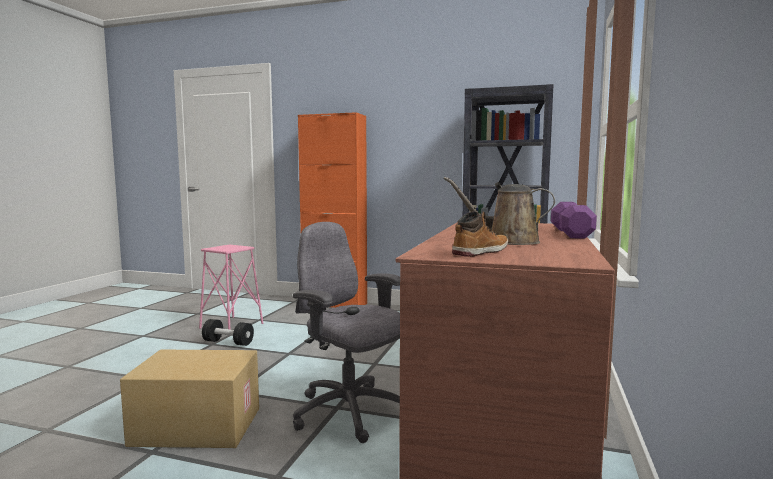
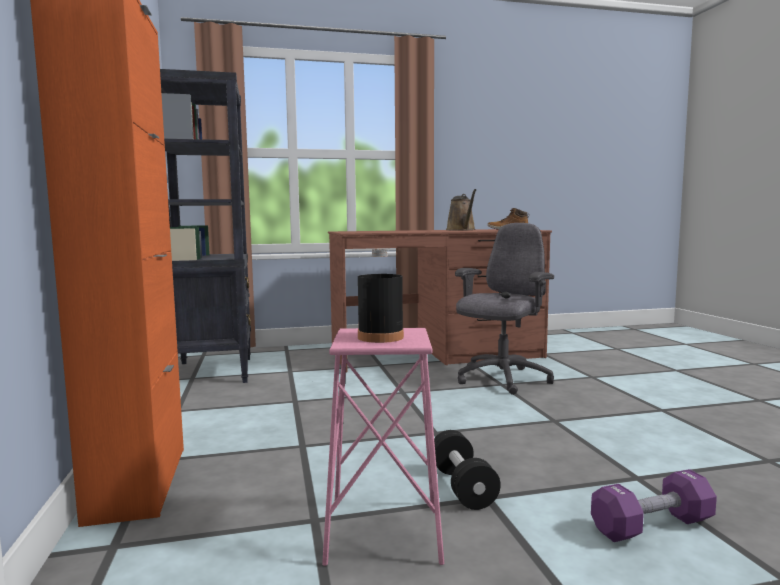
camera: 120 degrees left, 0 degrees up
(195, 427) = (618, 410): cardboard box -> none
(226, 247) = (380, 337): none -> black bottle
(349, 413) = (501, 379): grey office chair -> grey office chair turned 150 degrees counterclockwise
(571, 233) = (399, 230): purple dumbbell -> purple dumbbell (652, 526)

